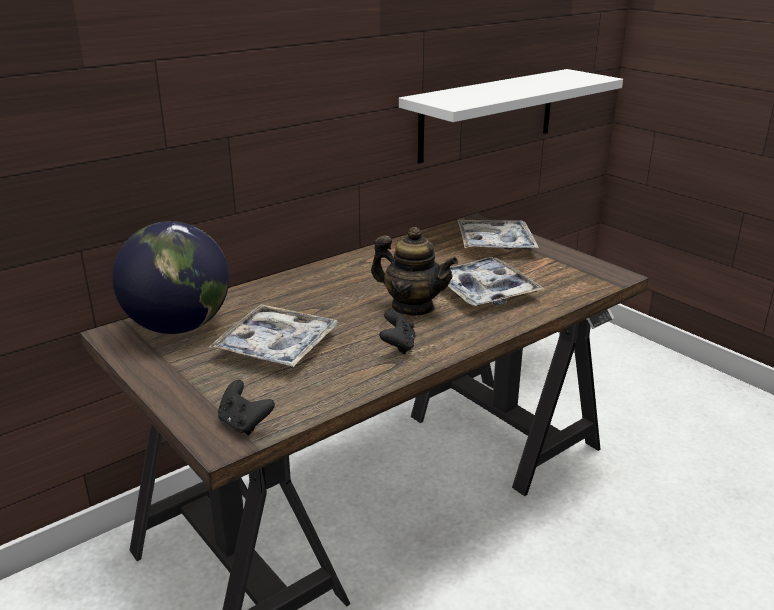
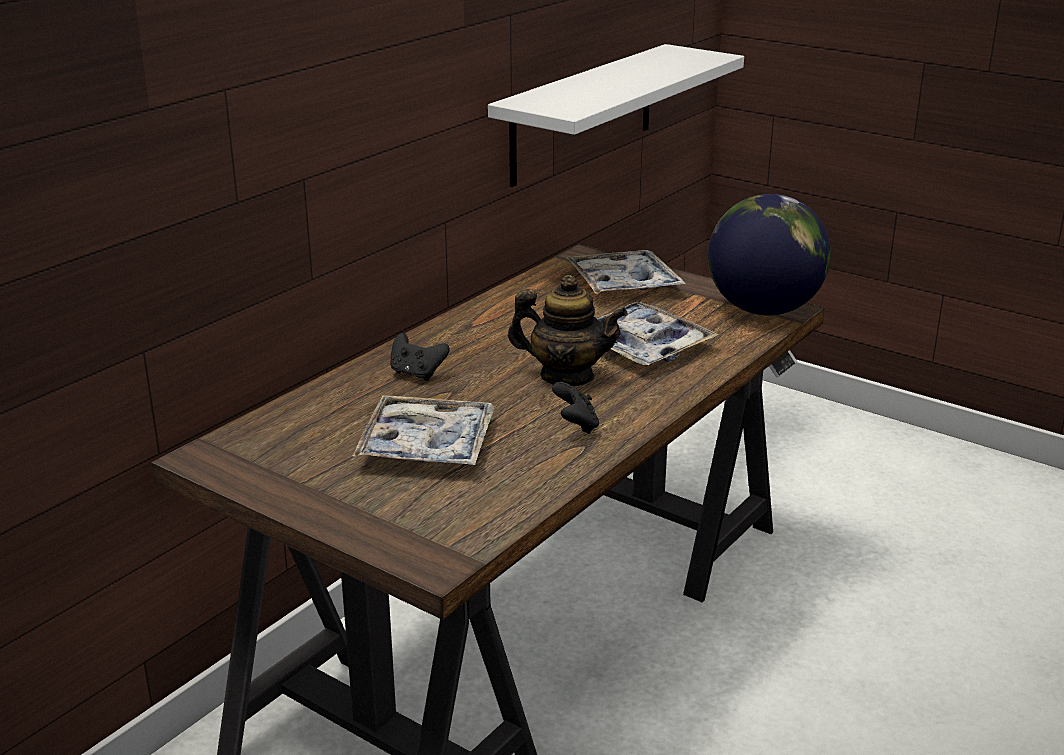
camera: 15 degrees left, 0 degrees up
(179, 326) = (282, 437): globe -> globe (763, 309)
(244, 424) = (448, 539): black game controller -> black game controller (417, 374)

